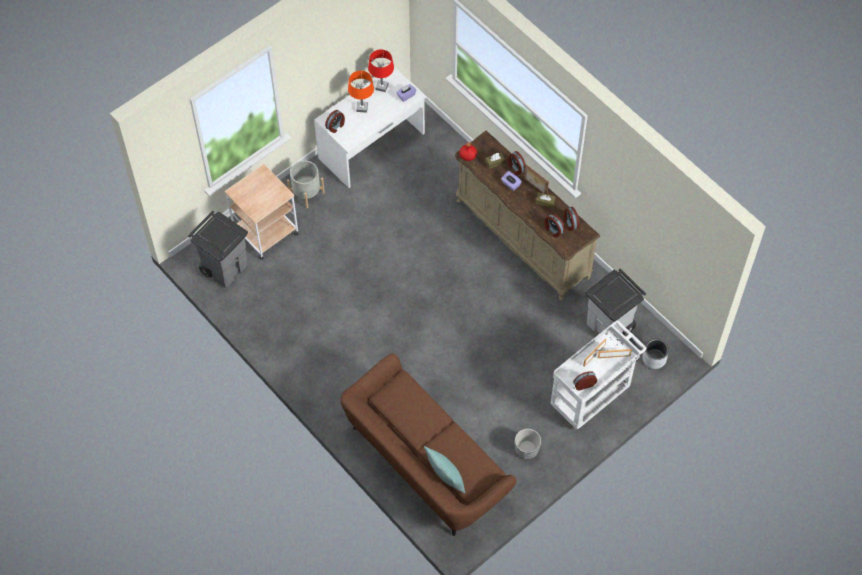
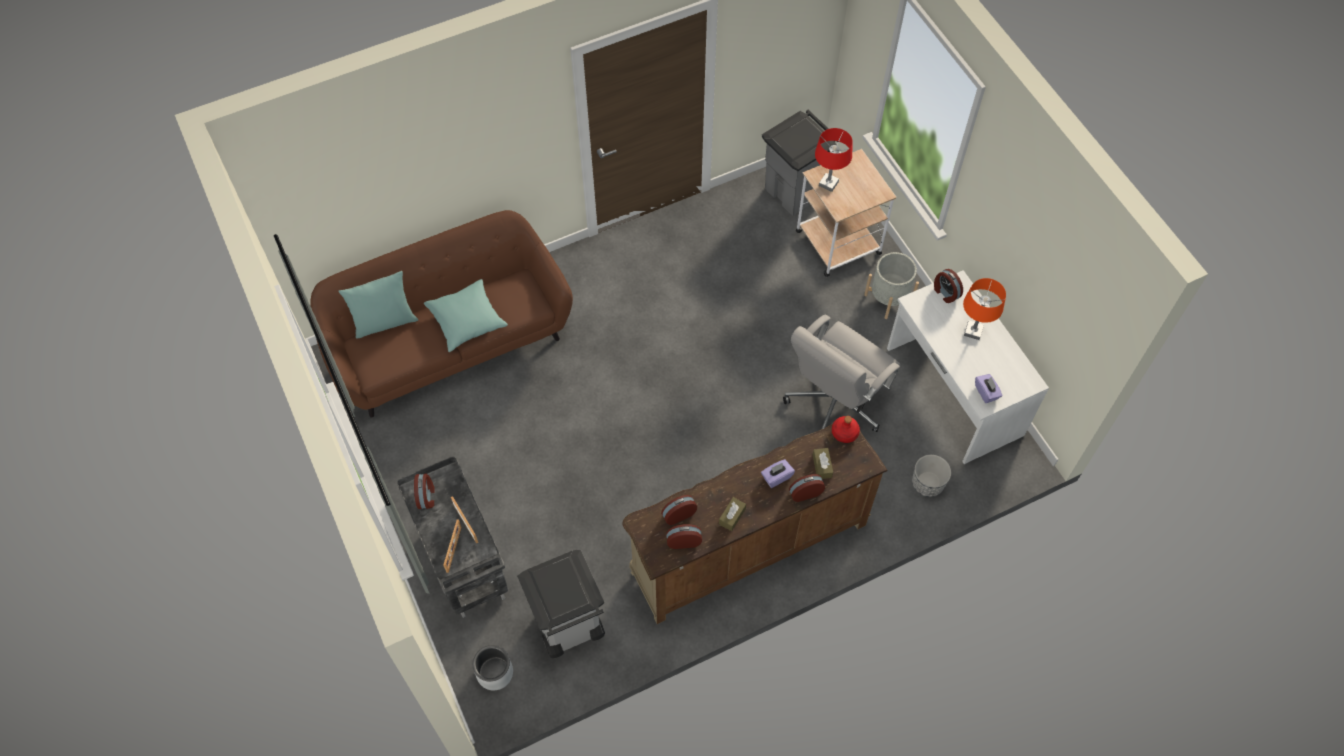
camera: 105 degrees right, 0 degrees up
(381, 87) = (1008, 364): red table lamp -> red table lamp (828, 183)
(400, 210) = (835, 402): none -> grey office chair
(427, 423) = (467, 320): none -> turquoise pillow
(526, 449) = (422, 464): planter -> planter (927, 483)
(535, 187) = (763, 510): picture frame -> none
(592, 396) = (466, 568): white cart -> black cart

